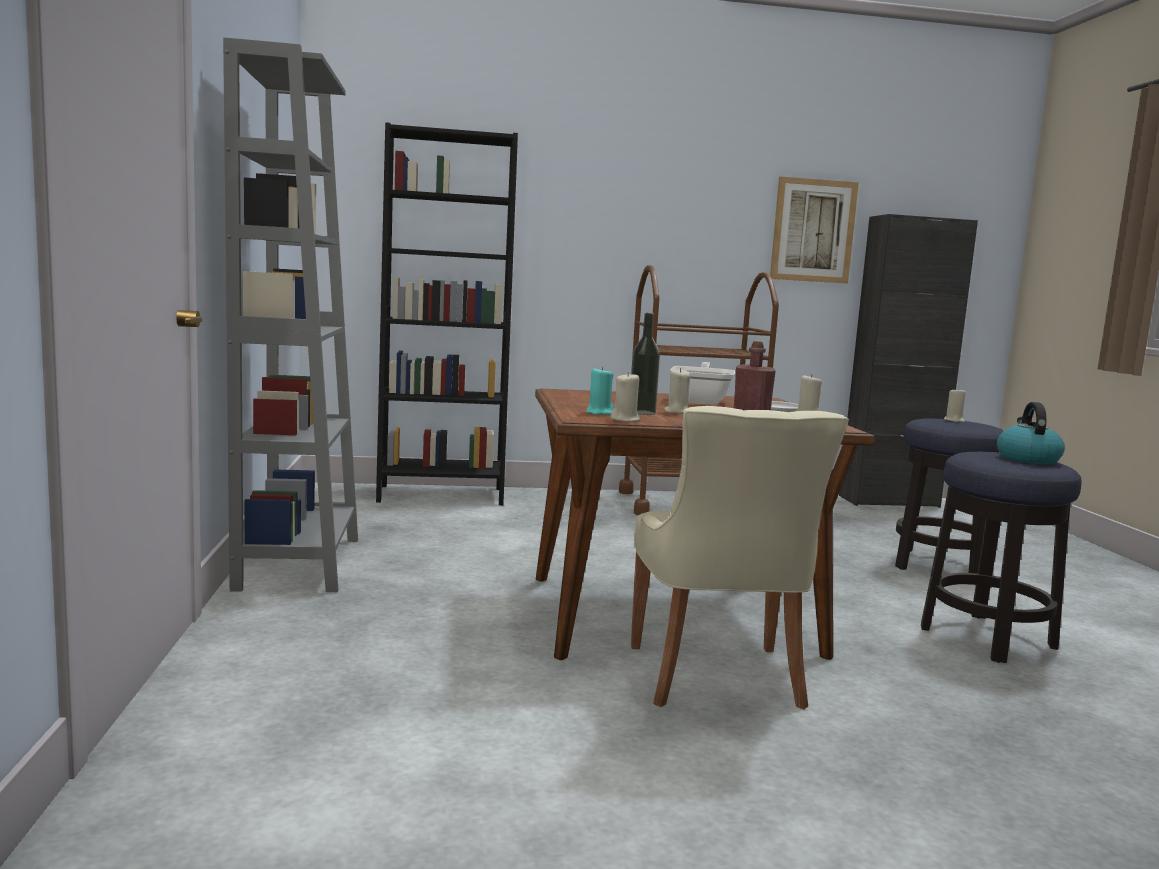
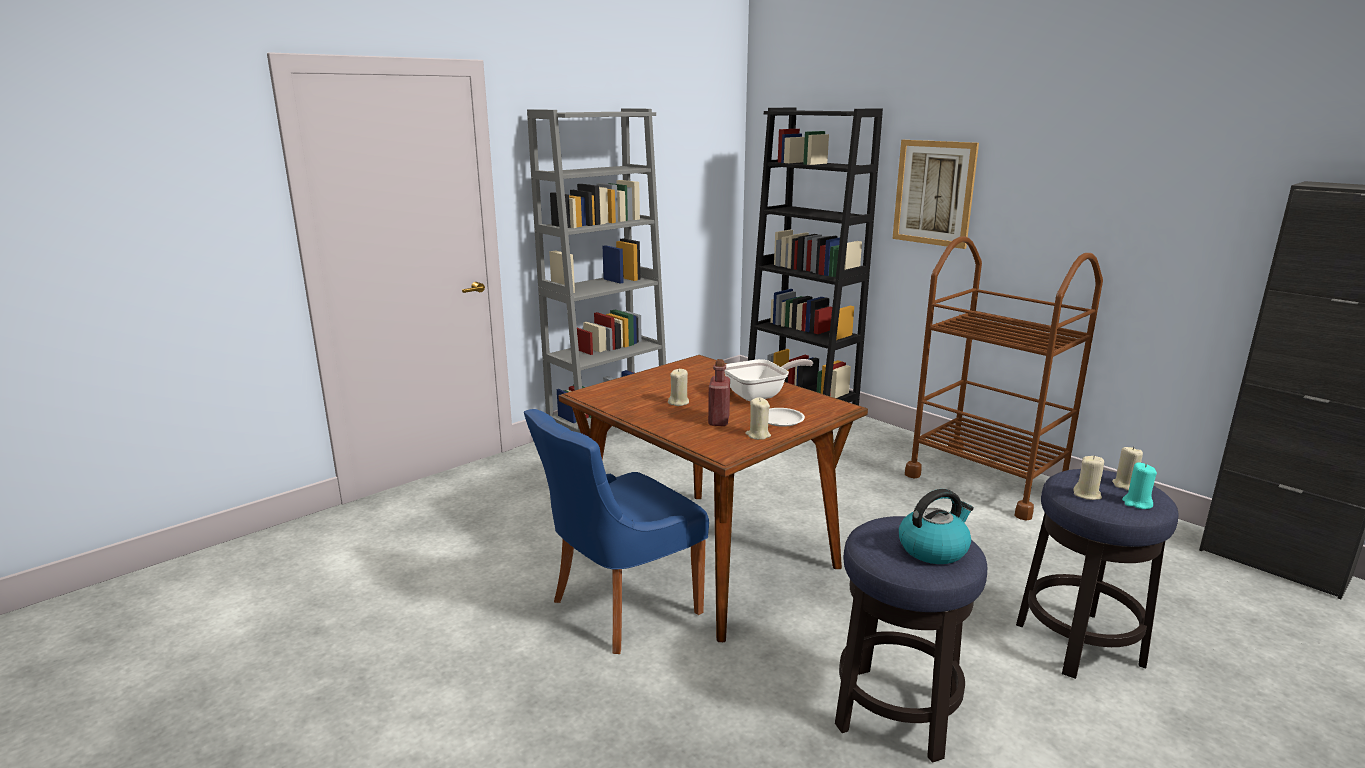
camera: 55 degrees right, 10 degrees up
(599, 413) = (621, 390): turquoise candle -> turquoise candle (1137, 503)
(625, 420) = (606, 401): beige candle -> beige candle (1087, 495)
(642, 412) = (650, 397): bottle -> none
(717, 679) = (621, 608): beige chair -> blue chair
(813, 231) = (1212, 198): picture -> picture (934, 193)

